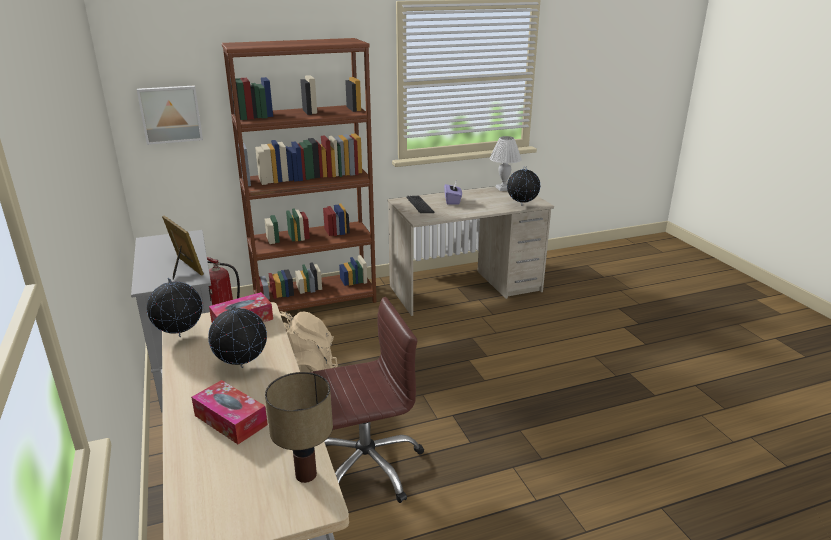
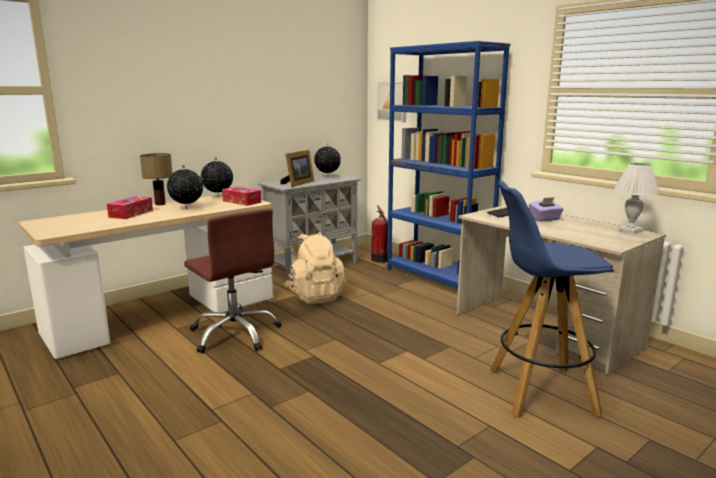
camera: 70 degrees right, 10 degrees down
(307, 475) = (76, 229): table lamp -> table lamp (160, 204)
(315, 301) = (437, 278): brown bookcase -> blue bookcase
(522, 206) = (587, 240): globe -> globe (327, 176)
(556, 323) = (539, 392): none -> blue stool

